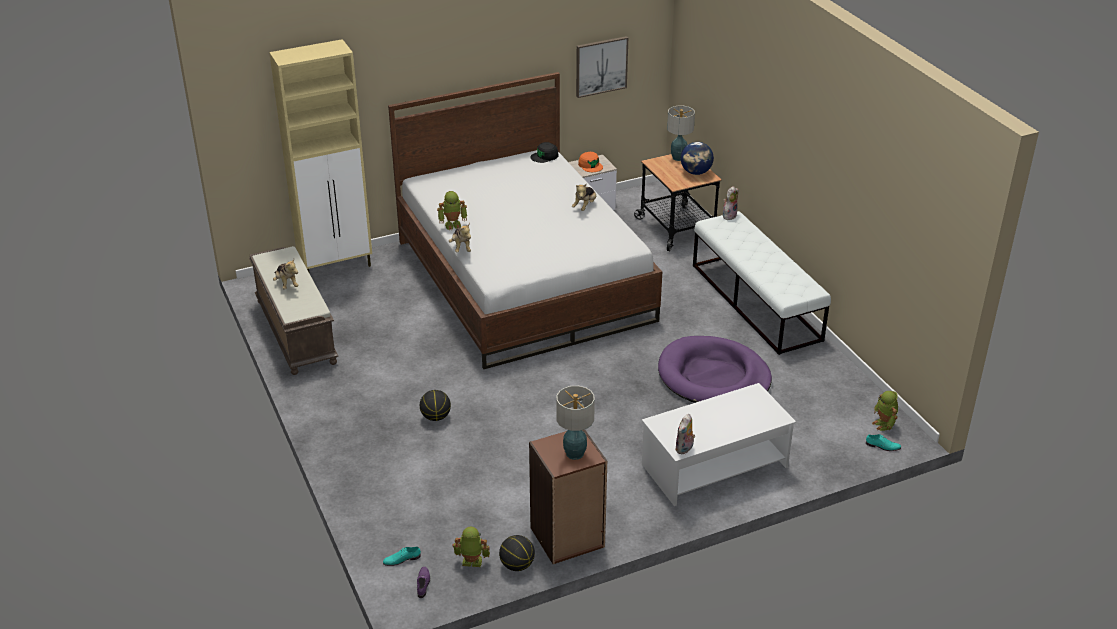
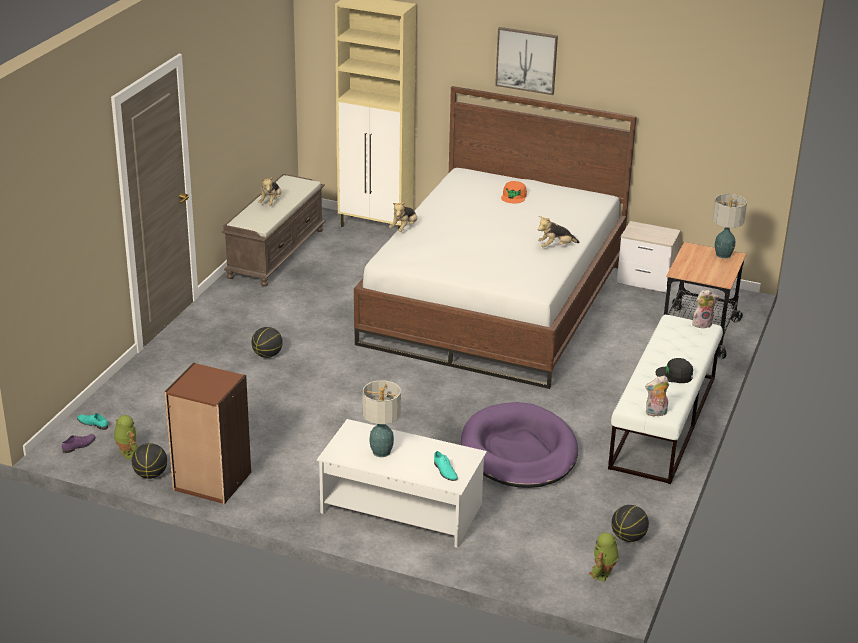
camera: 45 degrees right, 5 degrees down
(453, 224) = (428, 211): toy robot -> none
(544, 156) = (593, 199): black cap -> black cap (674, 375)
(575, 453) = (207, 387): table lamp -> table lamp (382, 451)
(590, 165) = (652, 233): orange cap -> orange cap (514, 196)
(601, 66) = (690, 128): picture -> picture (526, 60)
(684, 449) = (338, 456): plush toy -> plush toy (656, 413)
(696, 172) = (717, 272): globe -> none
(859, 391) = (628, 537): none -> basketball
(883, 446) = (569, 588): turquoise shoe -> turquoise shoe (444, 471)

